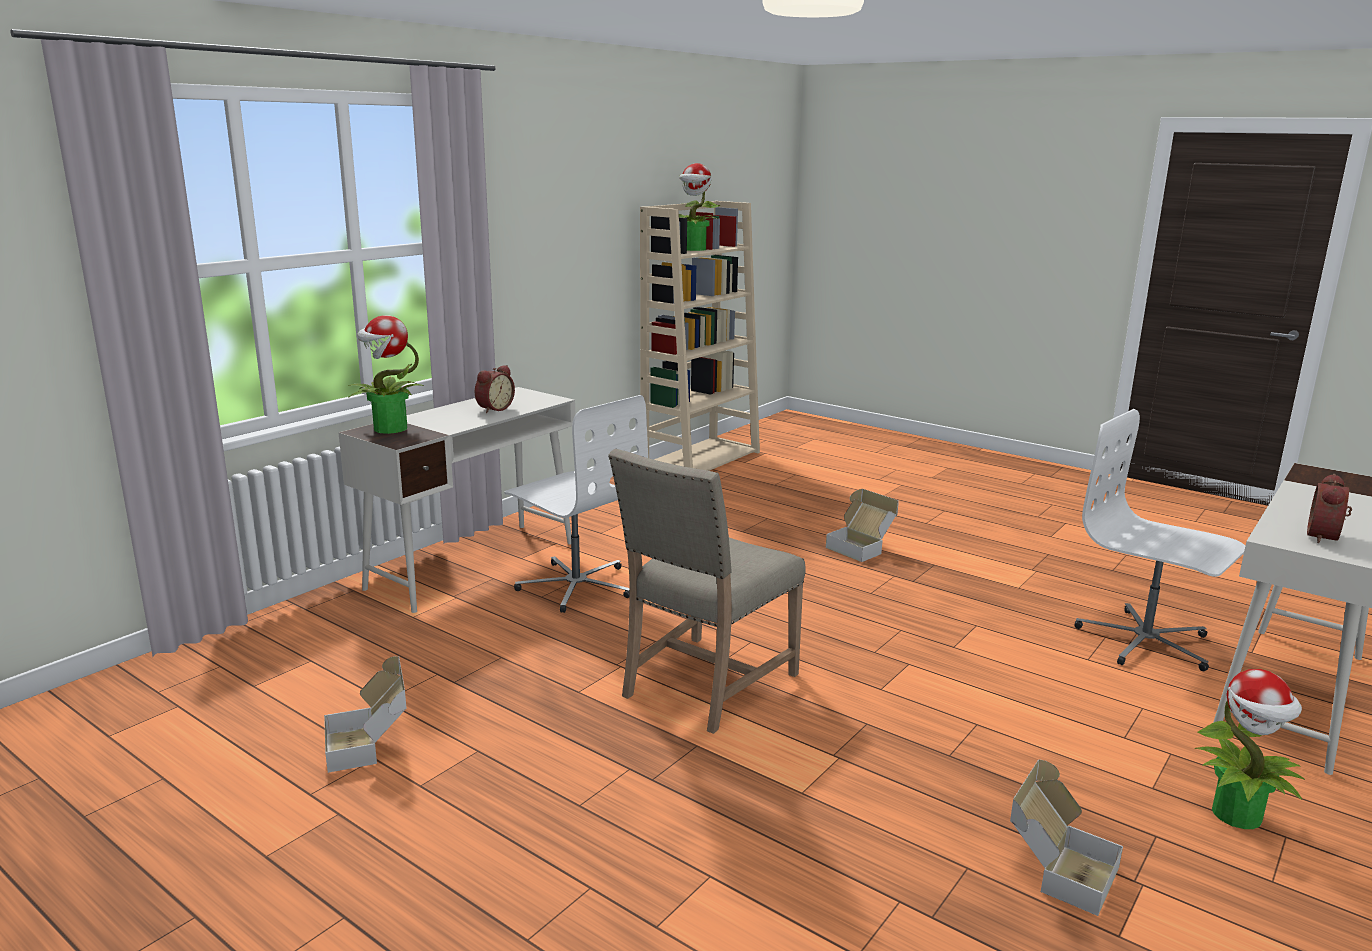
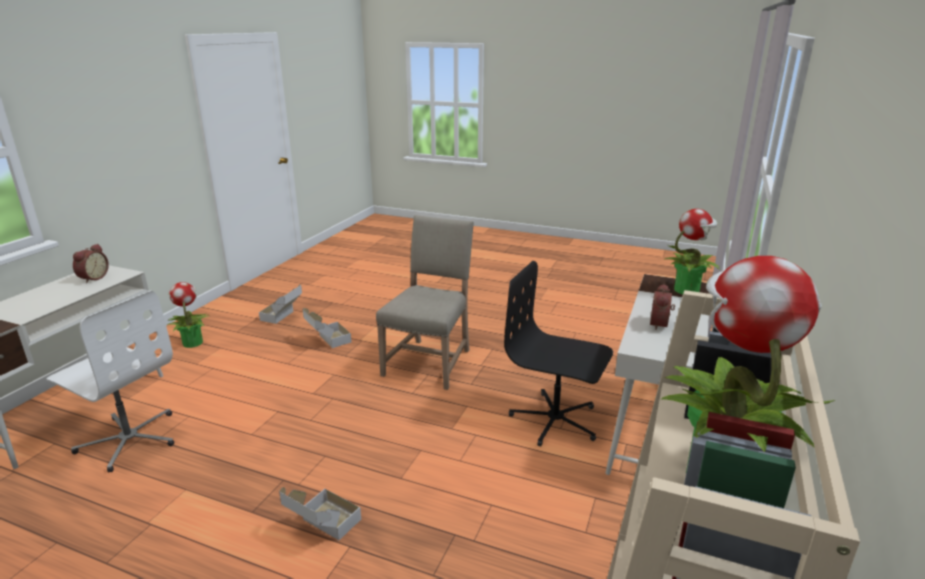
camera: 165 degrees right, 5 degrees up
(370, 745) = (557, 317): cardboard box -> cardboard box (327, 341)
(576, 585) = (555, 420): white office chair -> black office chair

